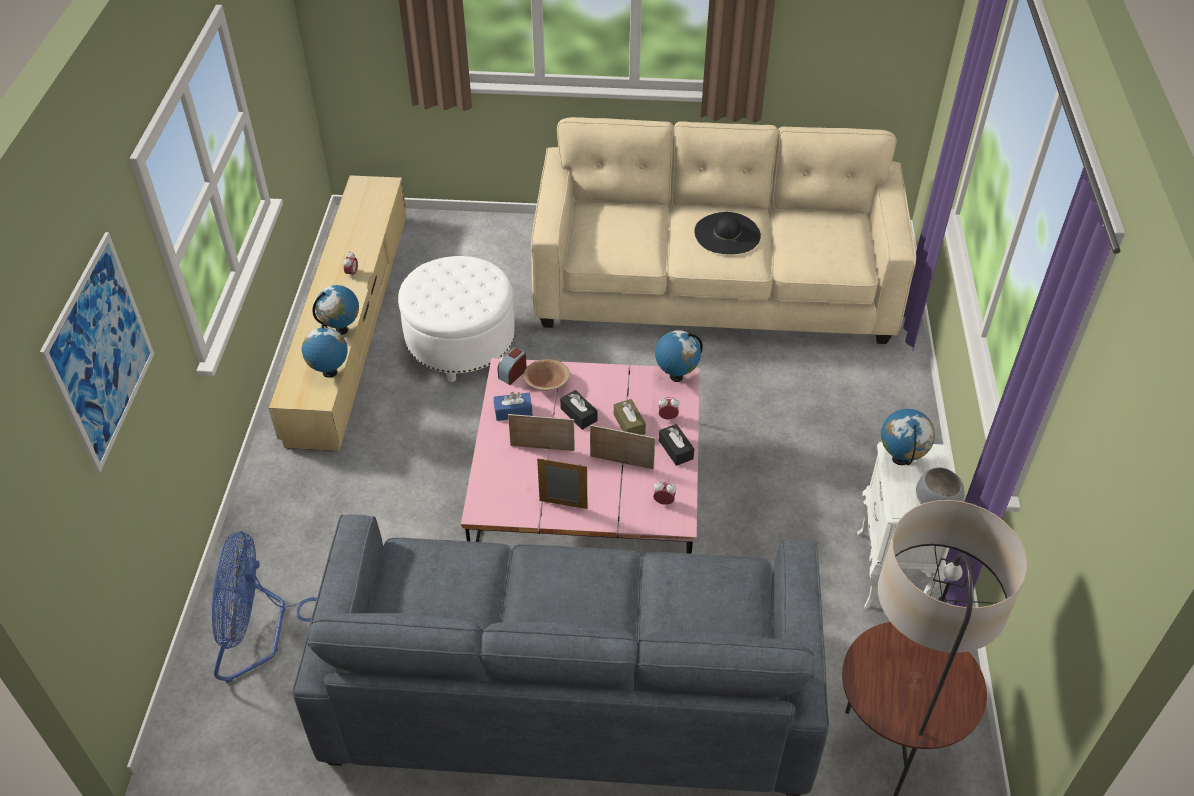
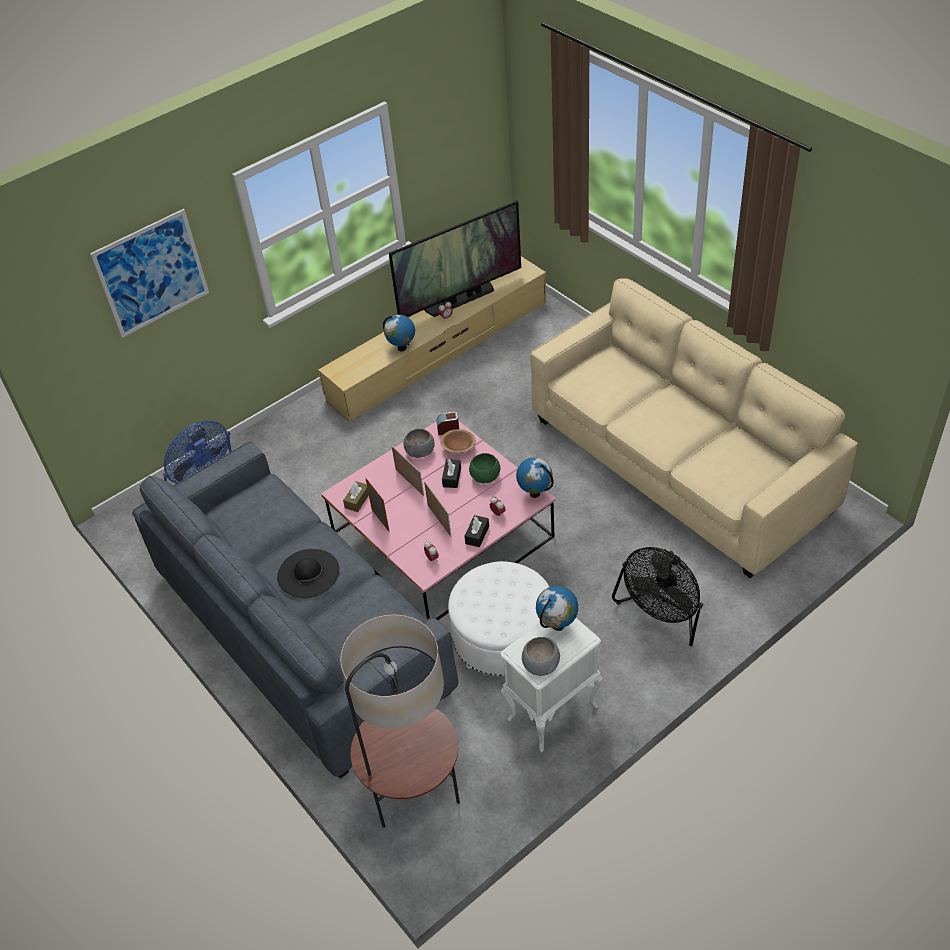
camera: 50 degrees right, 0 degrees up
(329, 372) = (367, 369): globe -> none
(344, 249) = (460, 300): none -> television
(461, 346) = (480, 402): white ottoman -> white ottoman (504, 642)
(513, 412) = (420, 452): blue tissue box -> grey bowl
(610, 392) = (485, 476): none -> green bowl
(629, 424) = (471, 502): brown tissue box -> brown tissue box (357, 500)
(727, 233) = (673, 421): black hat -> black hat (308, 573)
(857, 418) = (660, 610): none -> black fan

